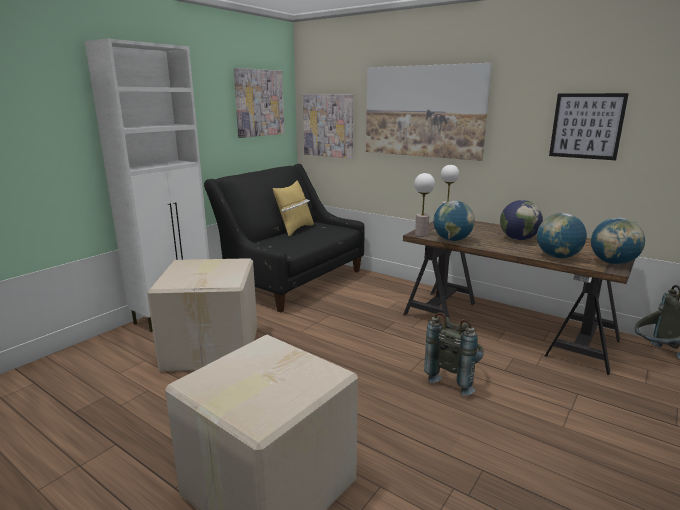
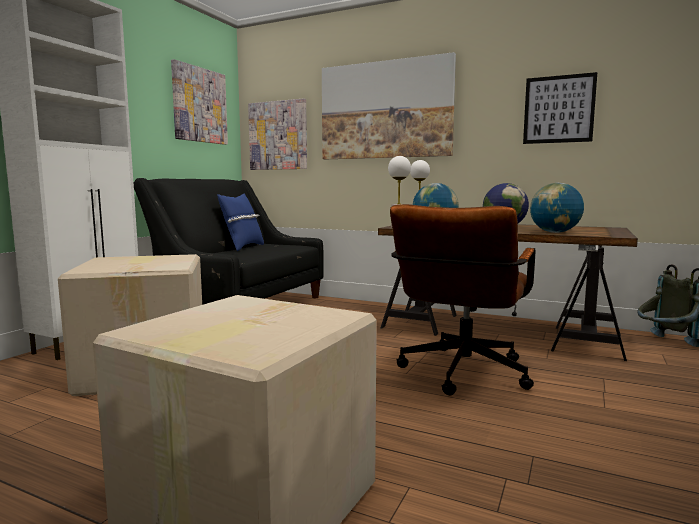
camera: 10 degrees left, 10 degrees down
(294, 229) = (242, 247): yellow pillow -> blue pillow
(454, 378) = (461, 375): grey backpack -> brown office chair
(612, 263) = (613, 233): globe -> none

